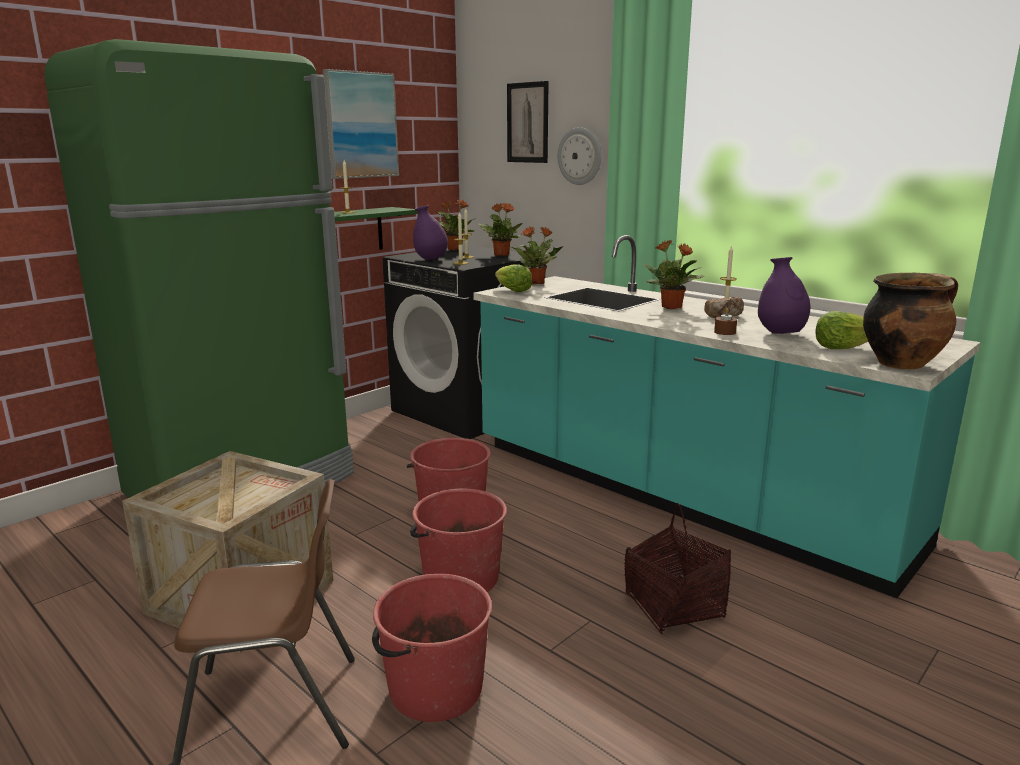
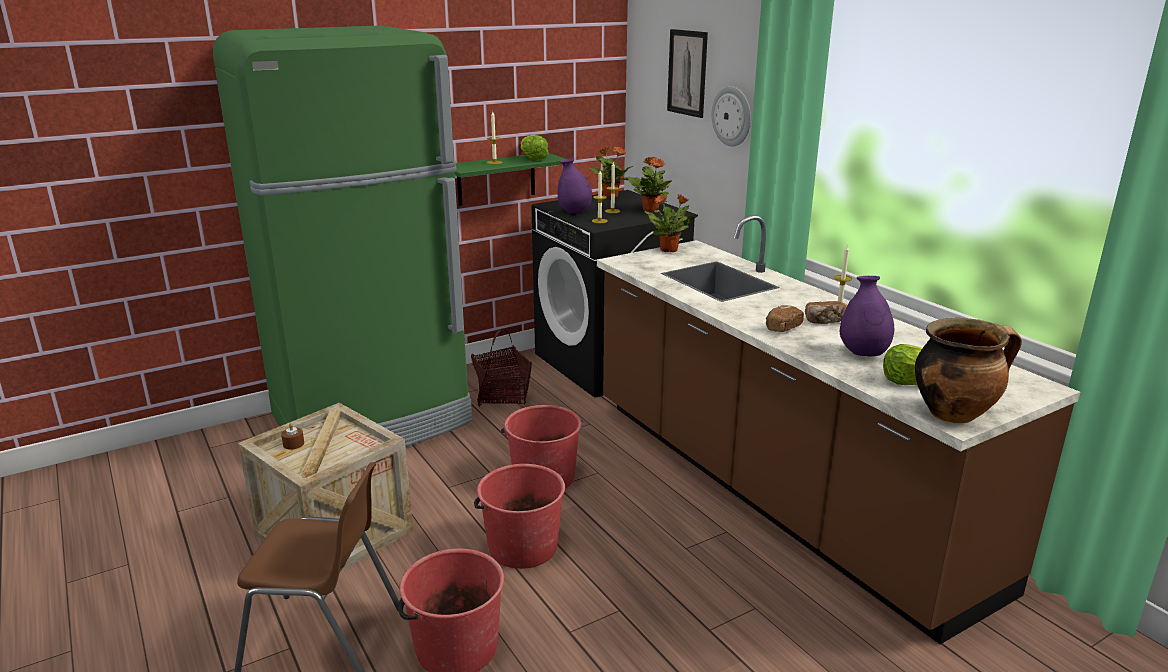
camera: 15 degrees right, 5 degrees up
(360, 125) = (516, 73): picture -> none
(512, 290) = (636, 260): lettuce -> lettuce (532, 158)
(672, 307) = (781, 301): potted plant -> none
(674, 606) = (705, 610): basket -> basket (502, 395)
(677, 494) = (774, 489): turquoise counter -> brown counter
(692, 323) = (782, 328): none -> bread
(725, 332) = (805, 345): brown candle -> brown candle (293, 444)

